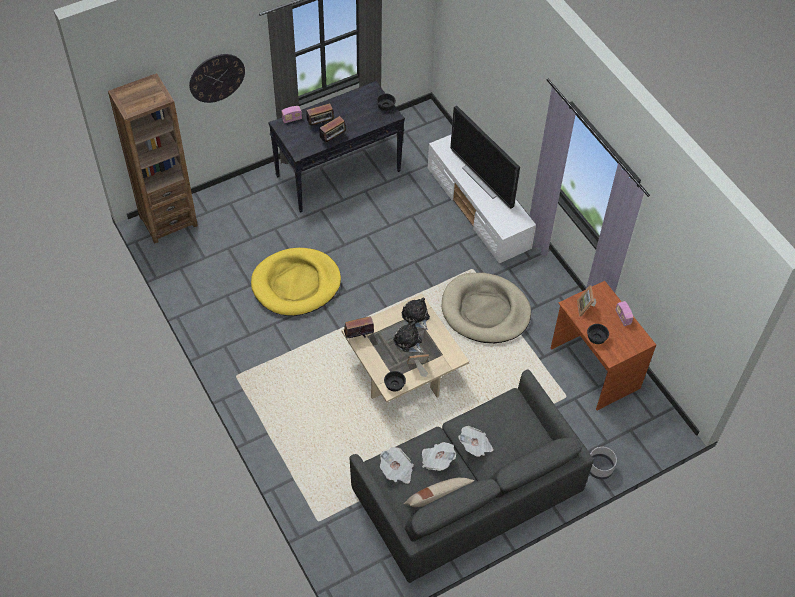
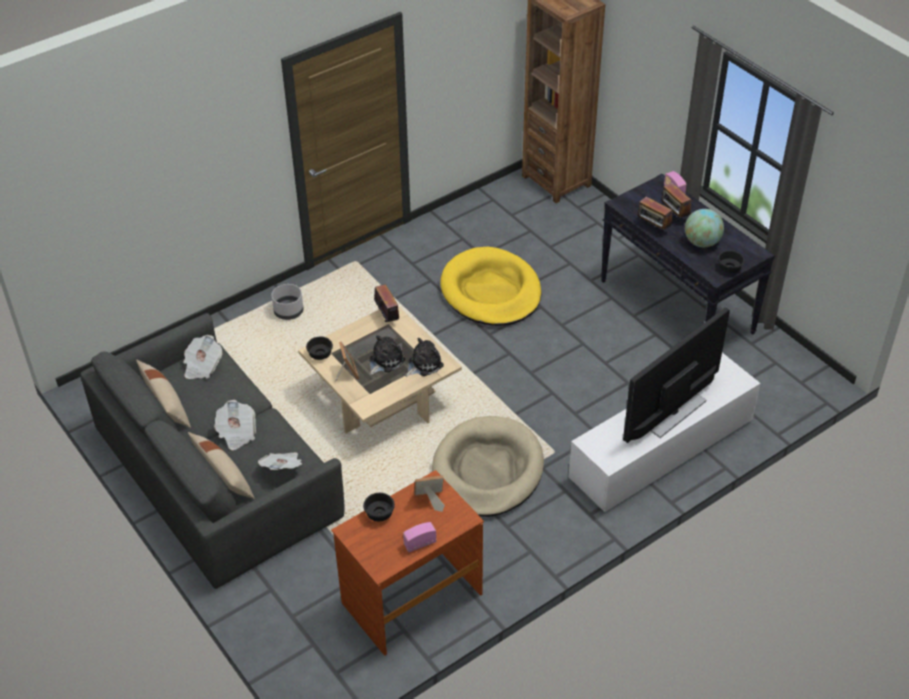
camera: 85 degrees right, 10 degrees down
(217, 78) = (651, 73): wall clock -> none
(354, 115) = (702, 242): none -> globe
(437, 460) = (217, 400): newspaper -> newspaper (283, 468)
(519, 456) = (223, 476): none -> beige pillow
(599, 469) = (249, 609): grey planter -> grey planter (288, 311)

